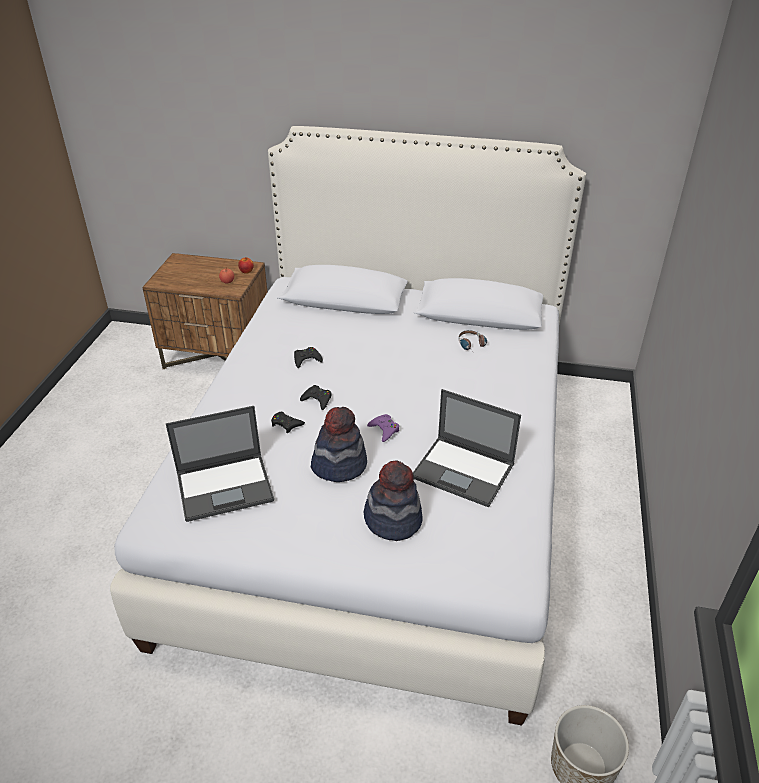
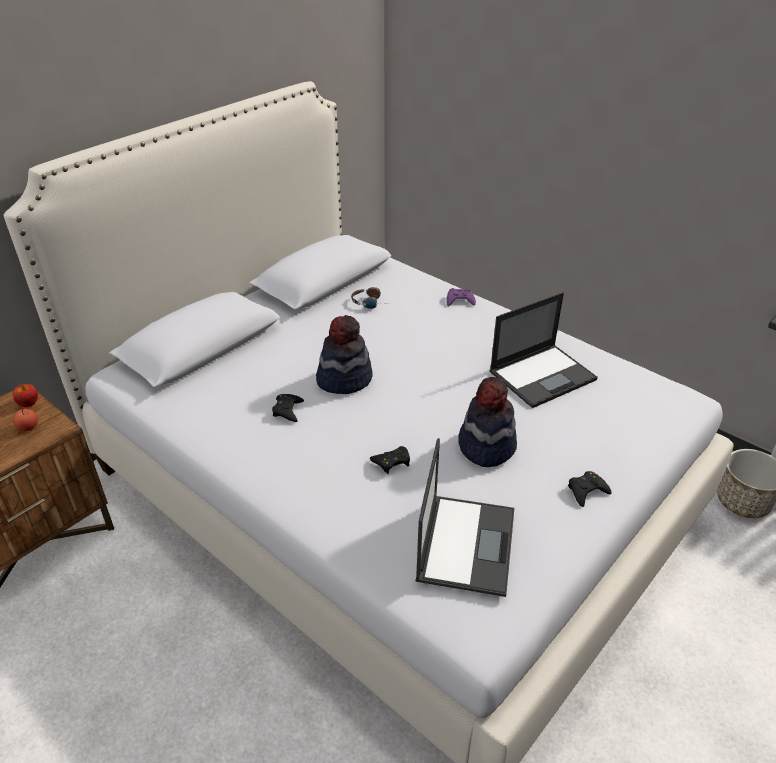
camera: 60 degrees left, 0 degrees up
(317, 400) = (367, 426): black game controller -> black game controller (586, 491)
(384, 430) = (453, 399): purple game controller -> purple game controller (460, 300)
(393, 520) = (583, 439): hat -> hat (344, 379)

